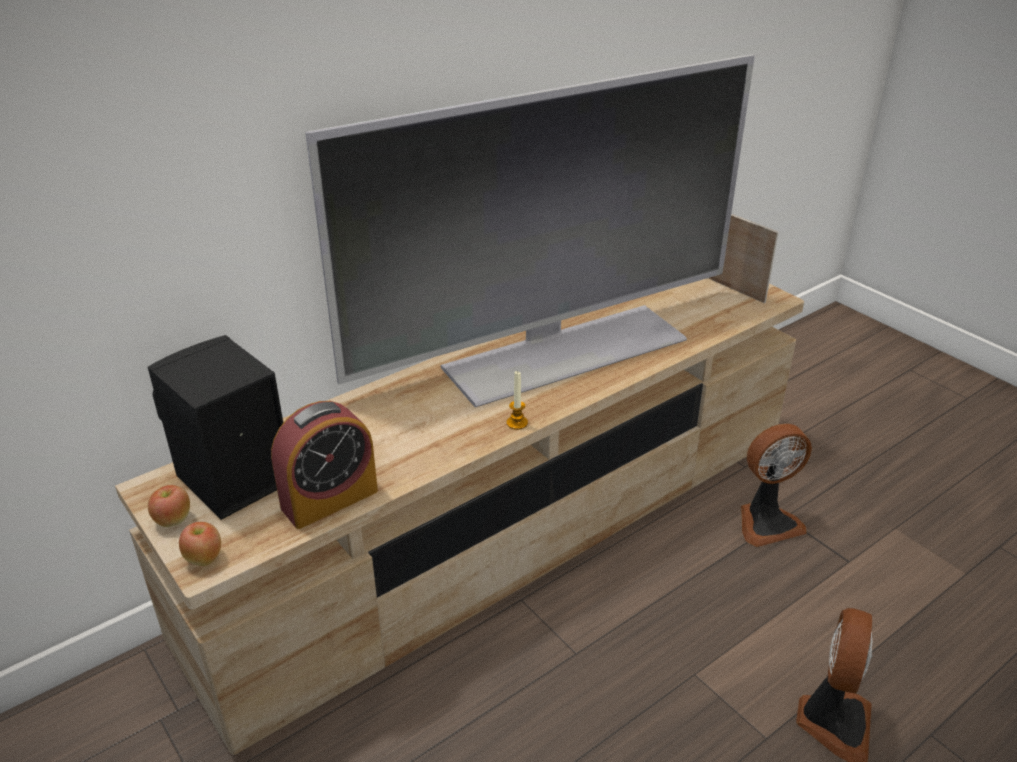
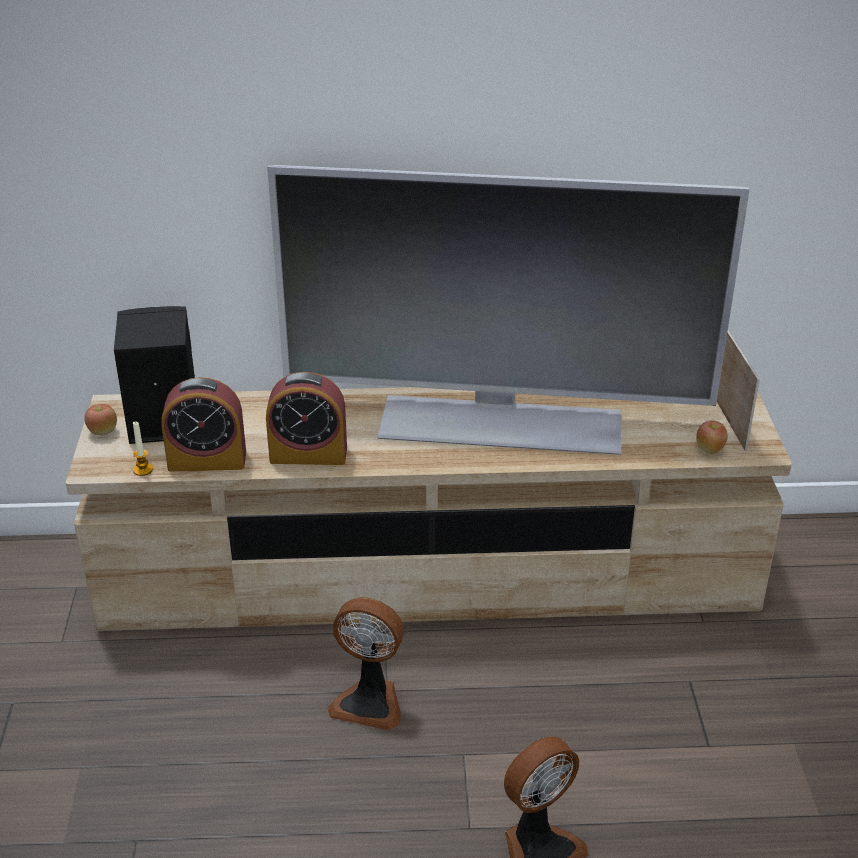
camera: 35 degrees right, 0 degrees up
(204, 558) = (97, 464): apple -> apple (710, 449)
(427, 449) = (308, 454): none -> alarm clock
(517, 423) = (395, 463): candle -> candle (143, 470)
(766, 522) = (666, 676): fan -> fan (370, 702)

